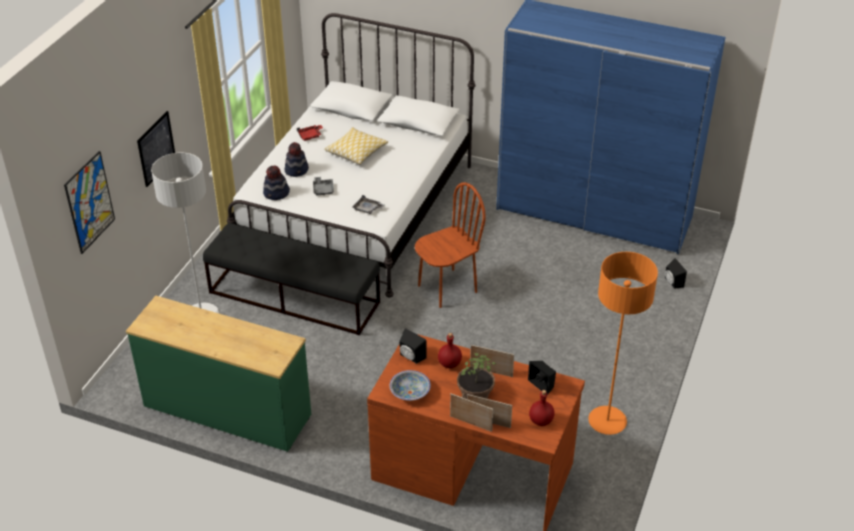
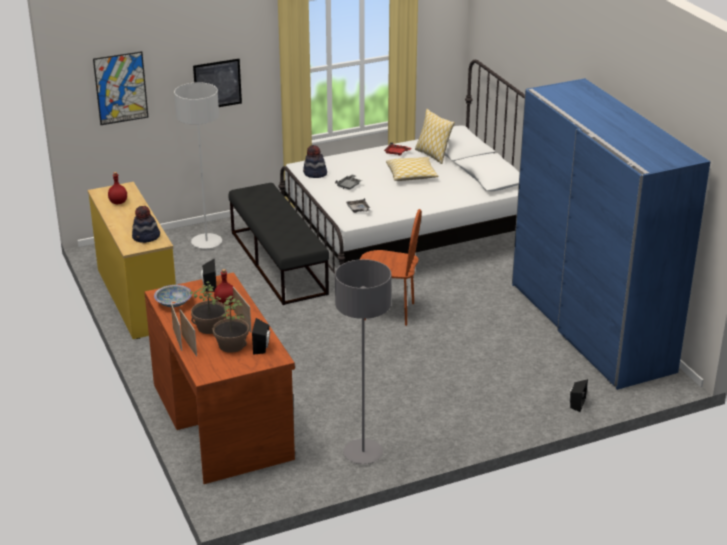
camera: 45 degrees right, 10 degrees down
(227, 411) = (136, 298): green dresser -> yellow dresser
(297, 170) = (352, 167): hat -> hat (146, 237)
(342, 123) = (433, 155): none -> pillow
(518, 399) = (231, 345): none -> potted plant
(541, 421) = (222, 365): red bottle -> red bottle (118, 202)
(607, 421) = (363, 453): orange floor lamp -> grey floor lamp

